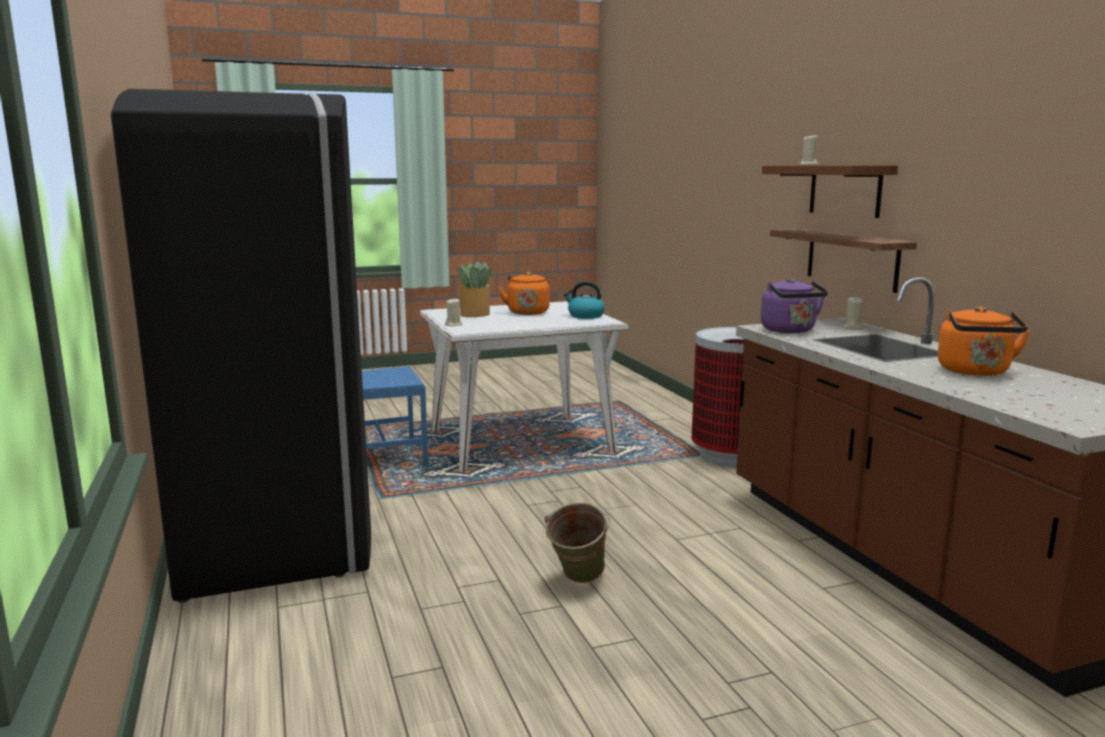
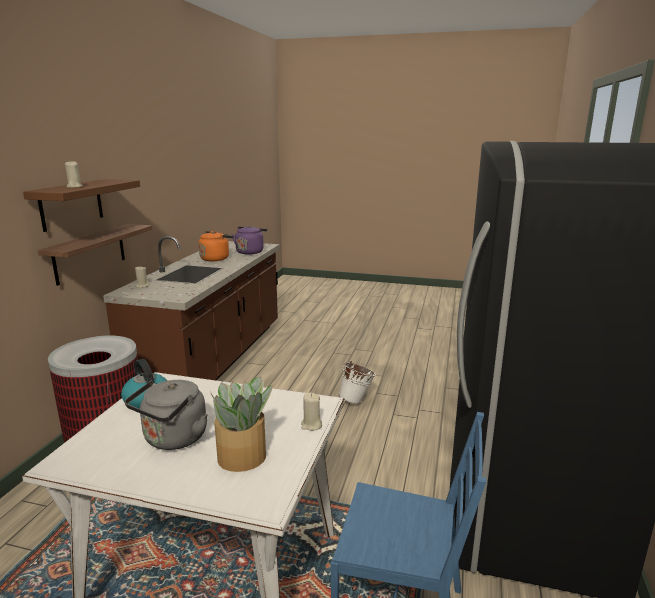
camera: 145 degrees left, 5 degrees up
(527, 312) = (173, 439): orange kettle -> grey kettle
(577, 581) = (356, 400): green bucket -> white bucket
(790, 331) = (180, 291): purple kettle -> purple kettle (250, 252)

